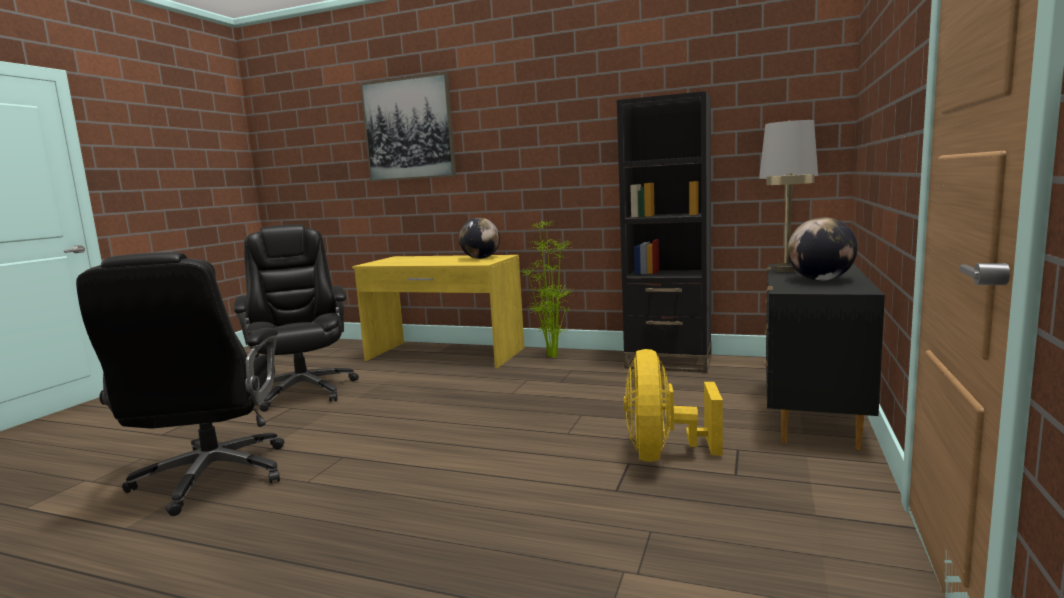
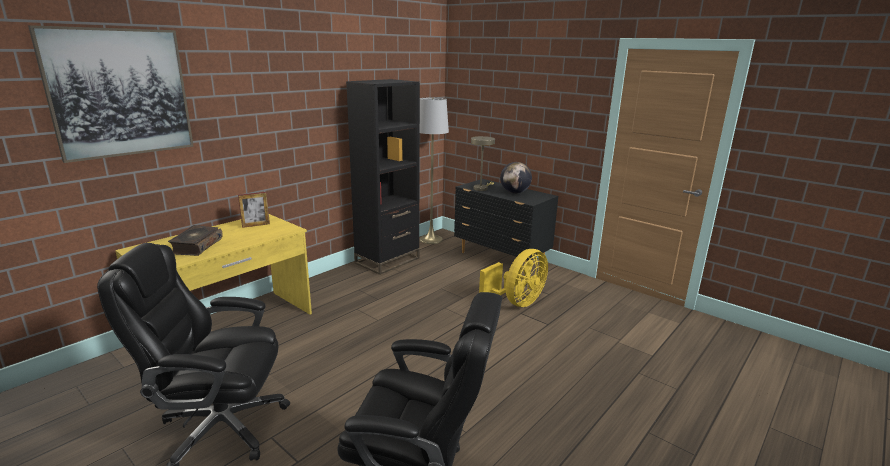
camera: 70 degrees left, 10 degrees up
(414, 261) = (196, 246): none -> book
(480, 258) = (256, 225): globe -> picture frame
(552, 357) = (318, 289): potted plant -> none
(663, 454) = (517, 302): yellow fan -> yellow fan turned 75 degrees counterclockwise

